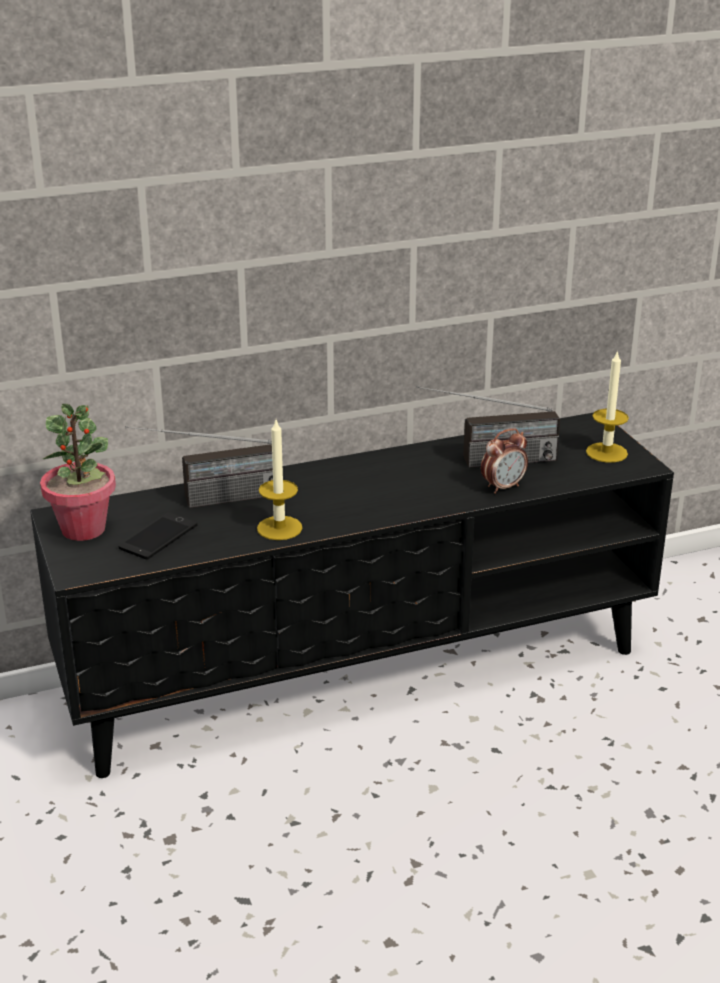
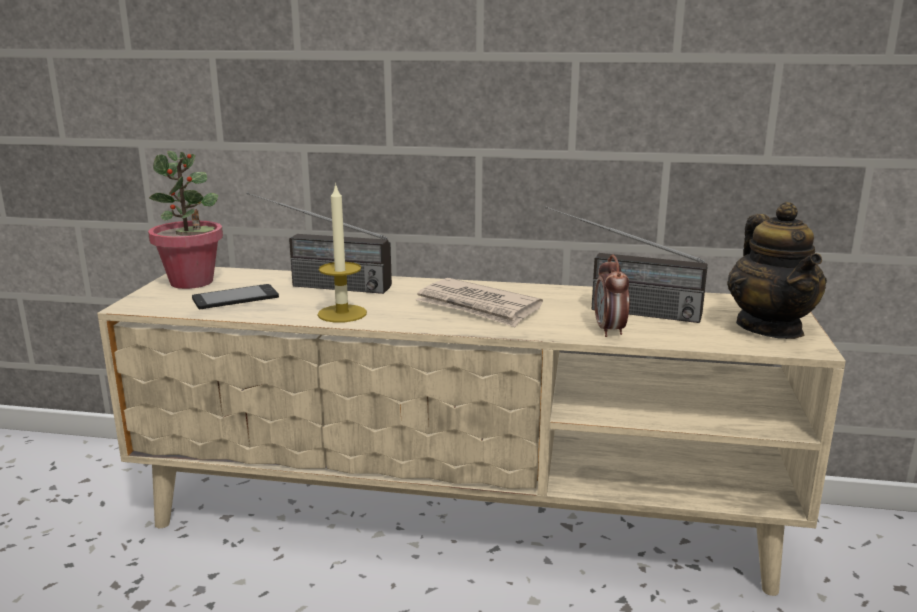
camera: 30 degrees right, 10 degrees down
(361, 673) = (461, 517): black tv stand -> beige tv stand
(380, 489) = (478, 307): none -> newspaper
(503, 487) = (609, 330): alarm clock -> alarm clock turned 90 degrees clockwise
(606, 452) = (770, 328): candle -> teapot

